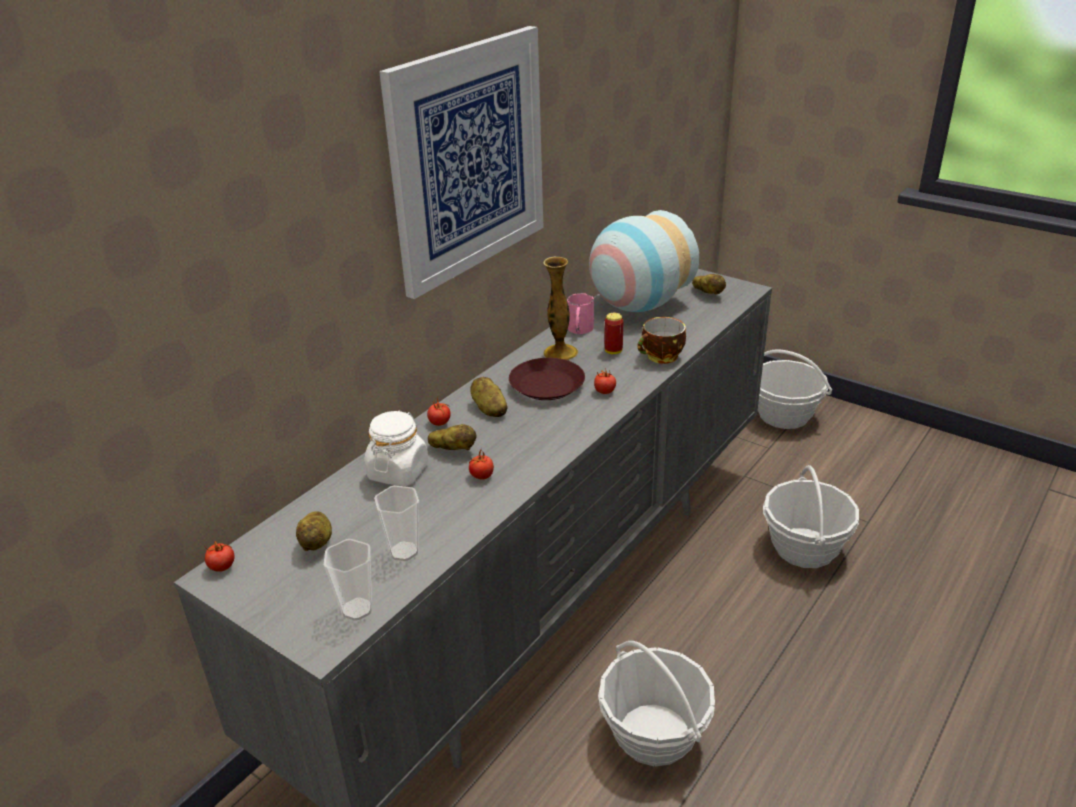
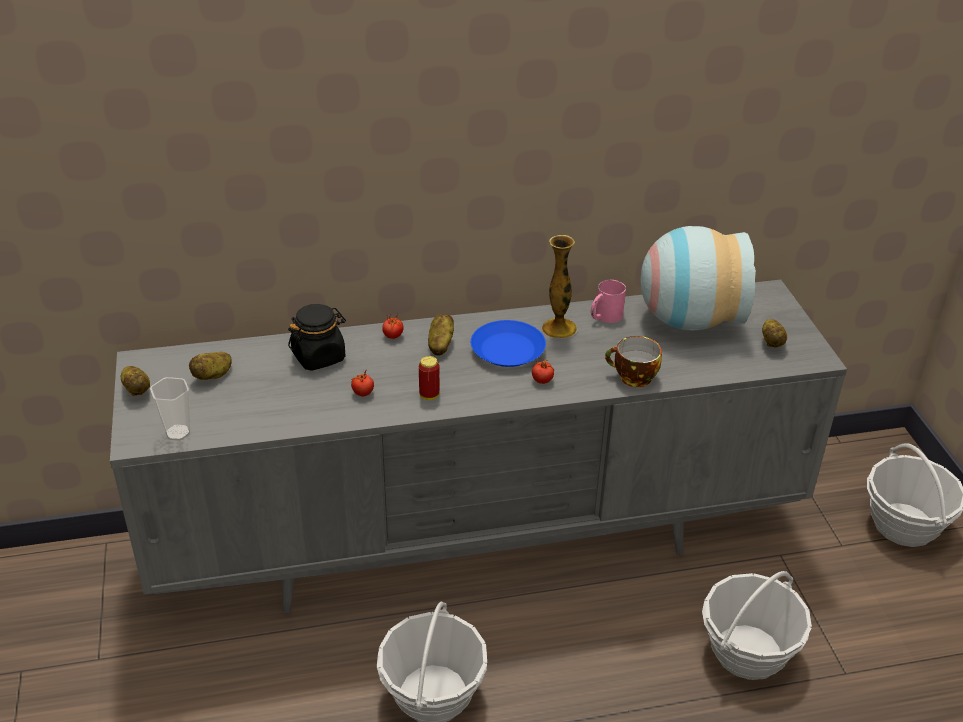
camera: 40 degrees right, 5 degrees up
(222, 567) = (149, 358): tomato -> none
(398, 471) = (319, 356): white jar -> black jar
(404, 551) = (248, 414): cup -> none
(453, 449) = (373, 362): potato -> potato (137, 389)
(468, 159) = (495, 118): picture -> none
(547, 385) = (508, 350): brown plate -> blue plate
(613, 351) = (602, 350): can -> can (429, 395)

